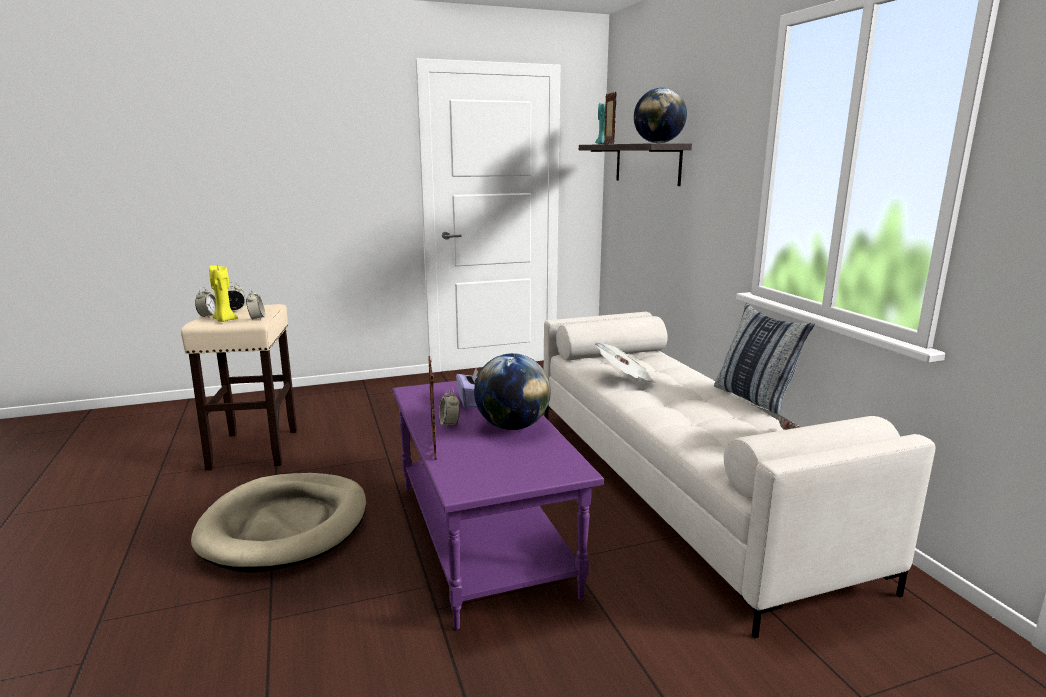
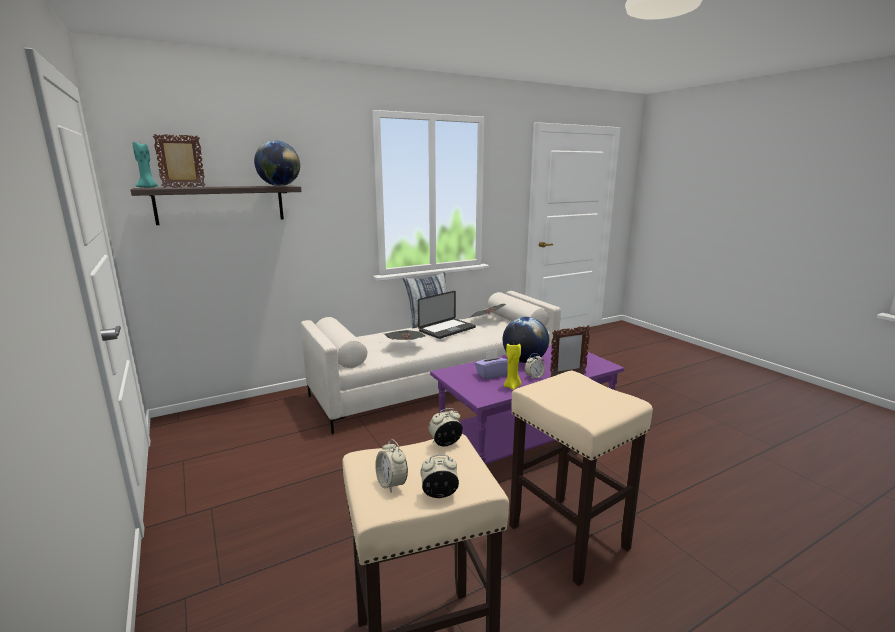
camera: 100 degrees left, 0 degrees up
(224, 320) = (461, 466): yellow candle -> yellow candle (512, 386)
(286, 526) = (566, 536): beige dog bed -> beige stool
(709, 406) = (447, 329): none -> laptop

